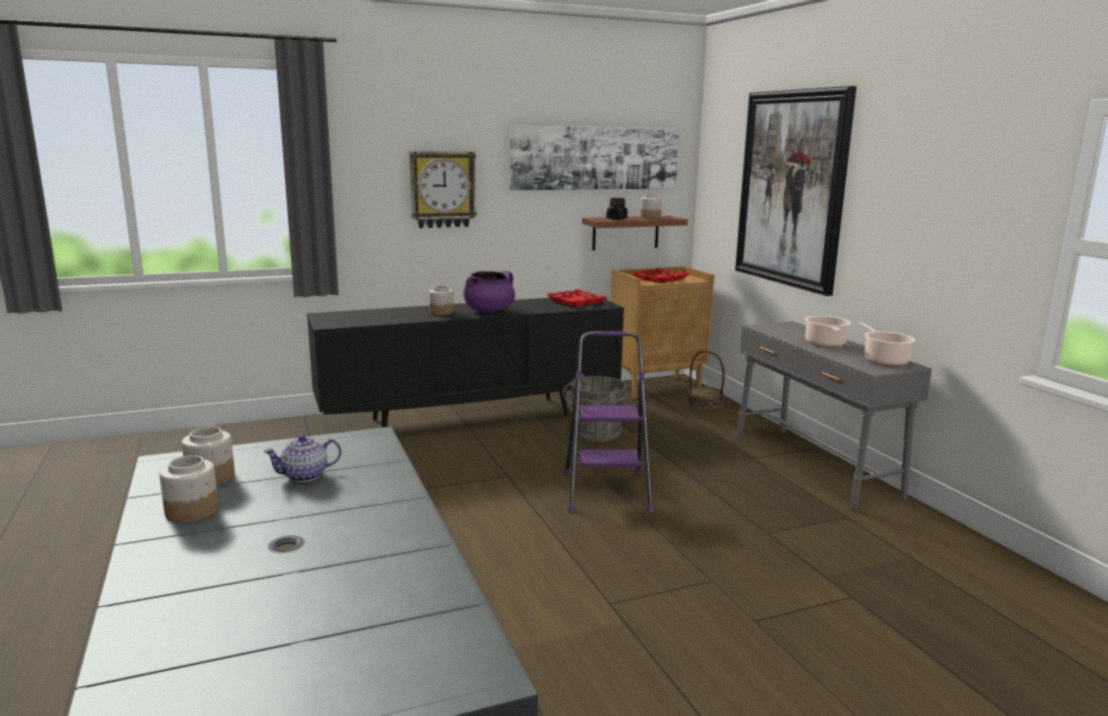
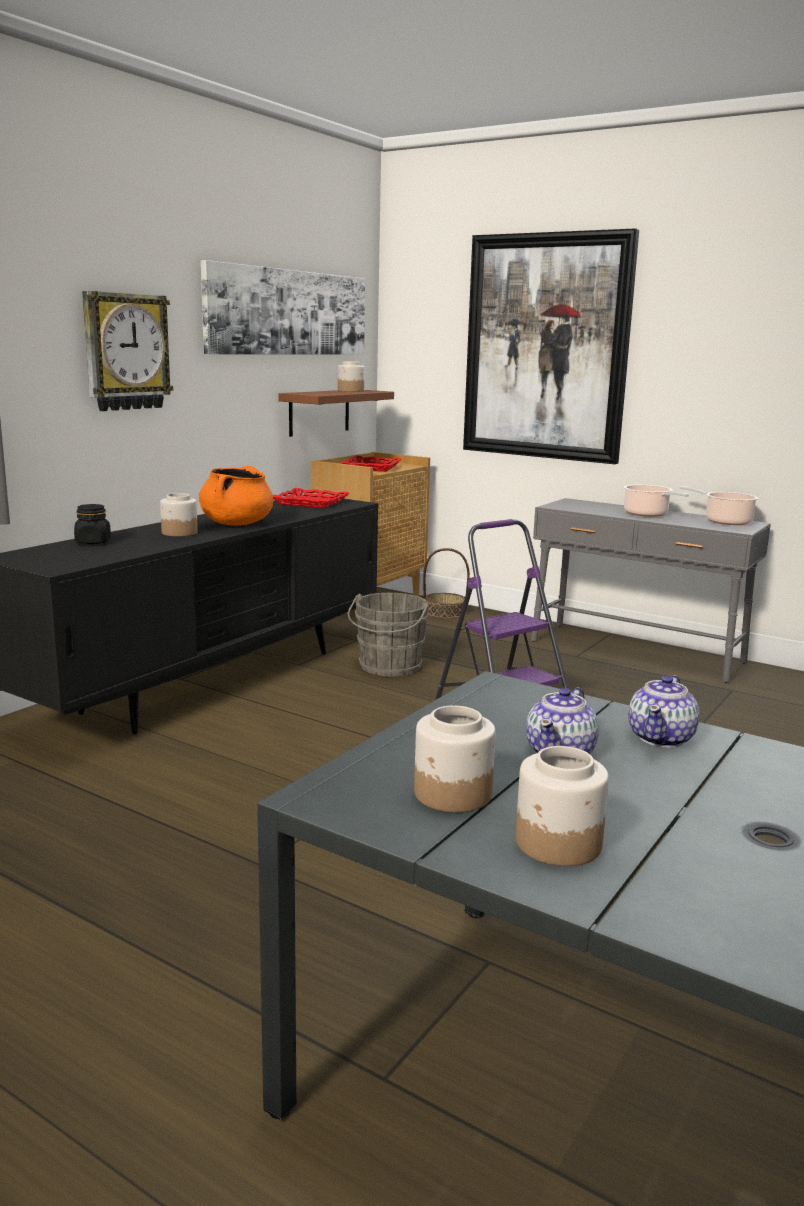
camera: 35 degrees left, 0 degrees up
(375, 485) = (662, 738): none -> teapot
(489, 311) = (237, 524): purple cooking pot -> orange cooking pot
(616, 219) = (325, 393): black jar -> black jar (93, 542)

